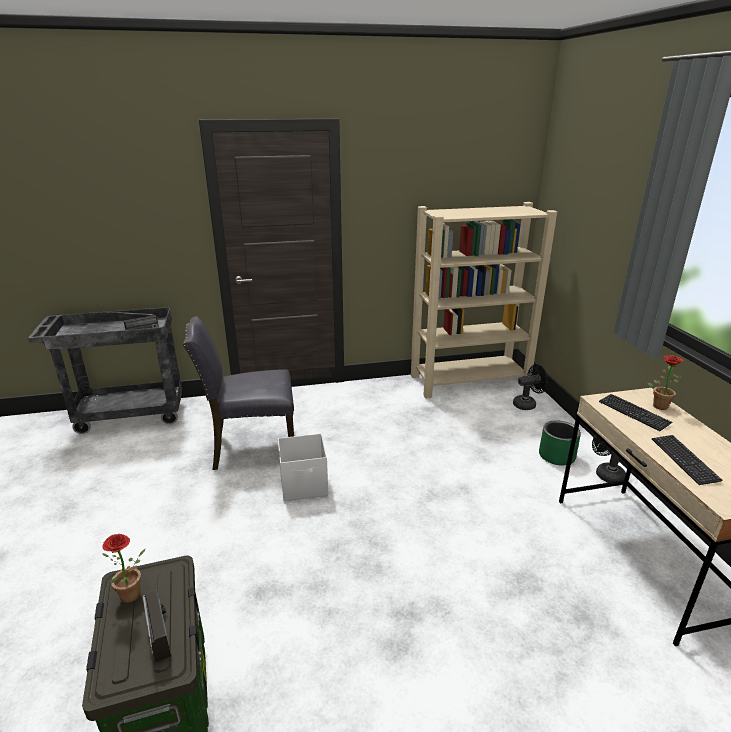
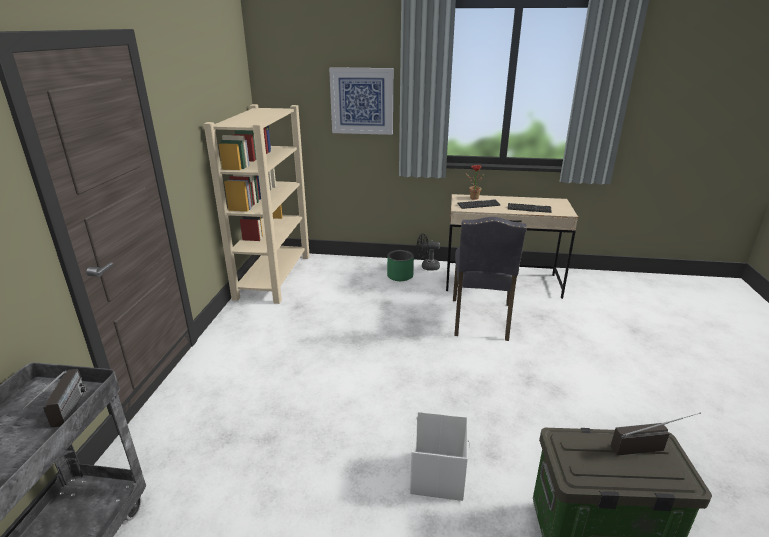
camera: 70 degrees left, 0 degrees up
(132, 597) = (597, 466): potted plant -> none
(251, 448) = (269, 433): grey chair -> grey chair (481, 320)
(304, 485) = (361, 403): white storage box -> white storage box (438, 474)
(527, 404) = (331, 265): black fan -> none
(614, 222) = (362, 101): none -> picture

